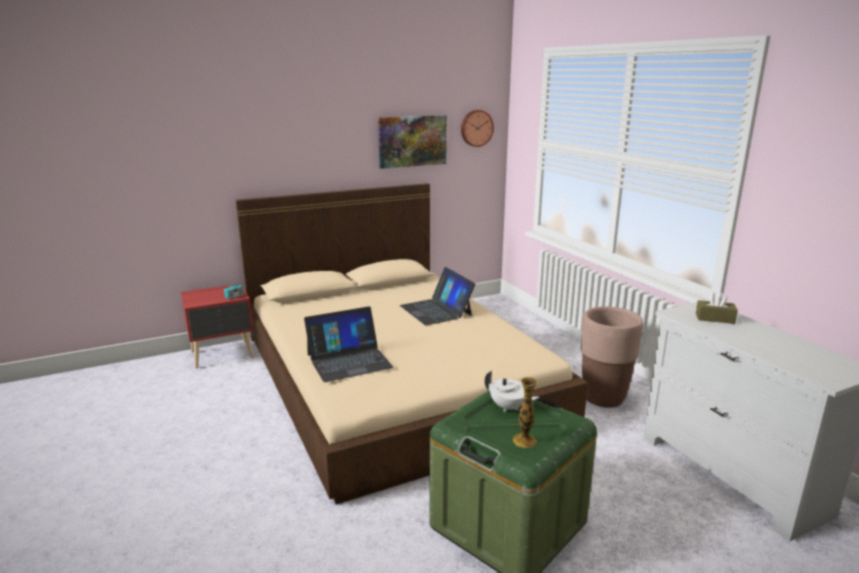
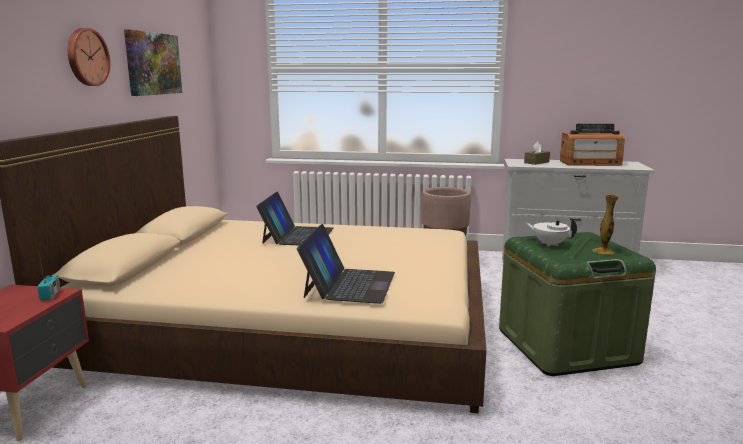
camera: 55 degrees left, 5 degrees down
(436, 310) = (297, 235): laptop -> laptop turned 90 degrees counterclockwise
(476, 128) = (194, 54): wall clock -> wall clock (86, 57)
(509, 407) = (549, 244): white teapot -> white teapot turned 120 degrees counterclockwise
(785, 346) = (590, 163): none -> radio

